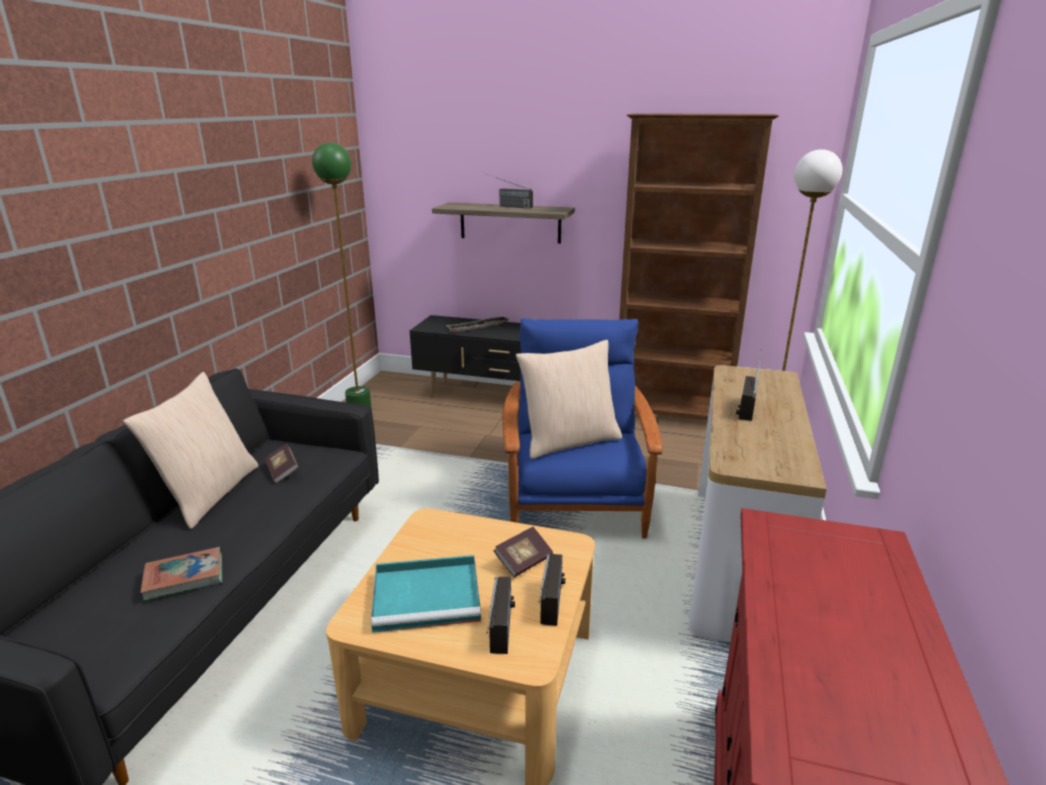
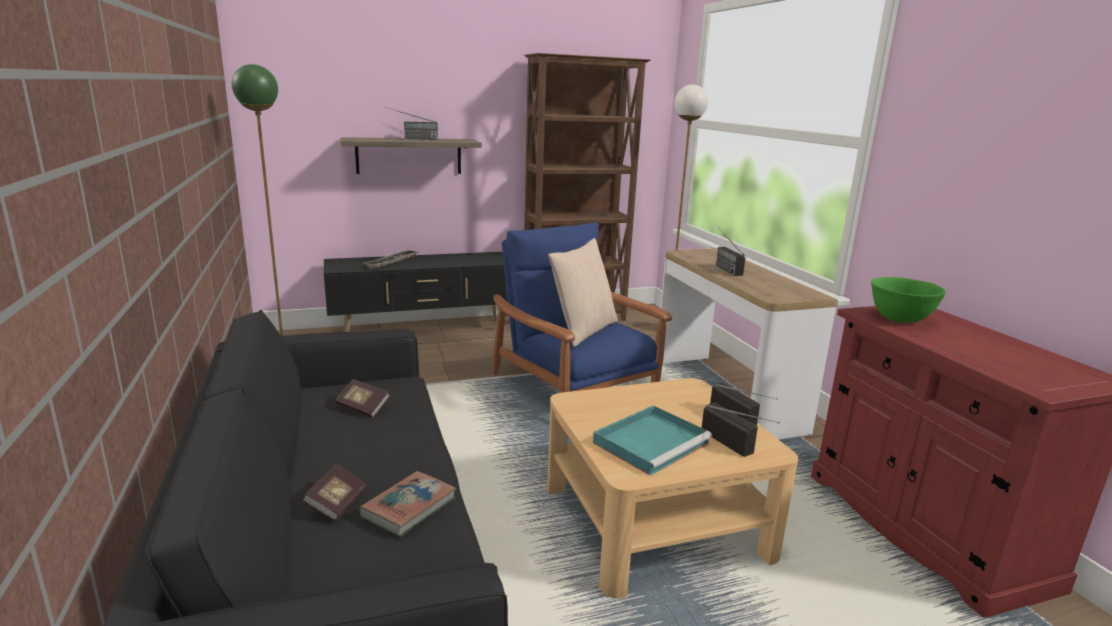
camera: 35 degrees left, 5 degrees down
(209, 493) = (310, 444): beige pillow -> none
(523, 561) = (679, 403): book -> book (337, 503)
(805, 552) = (901, 319): none -> green bowl

